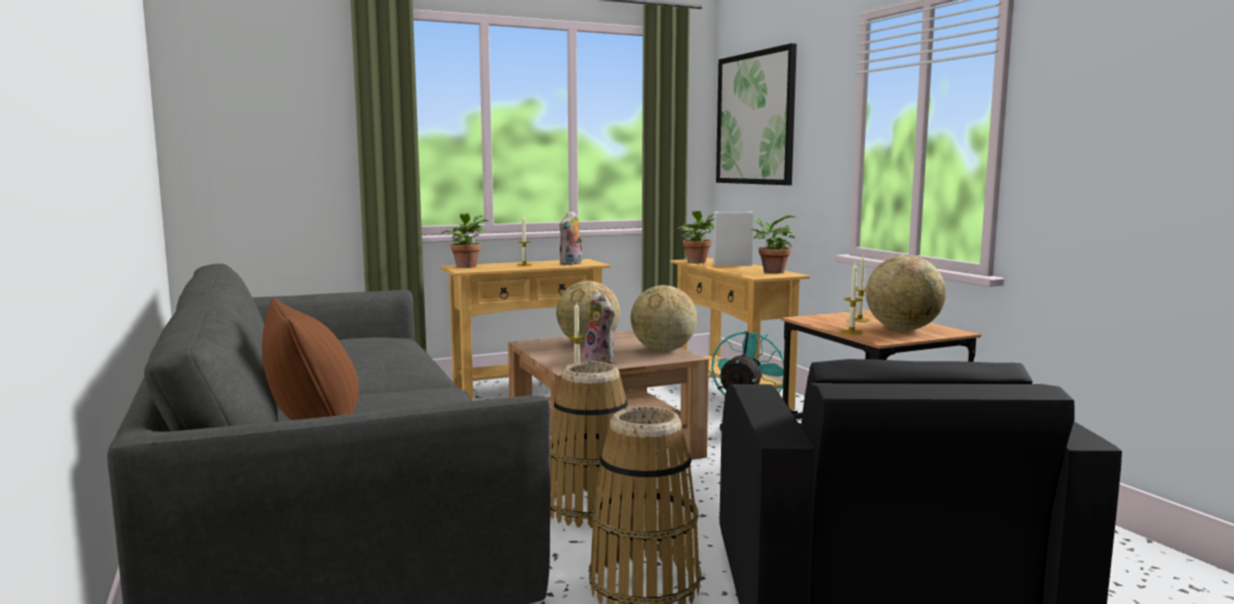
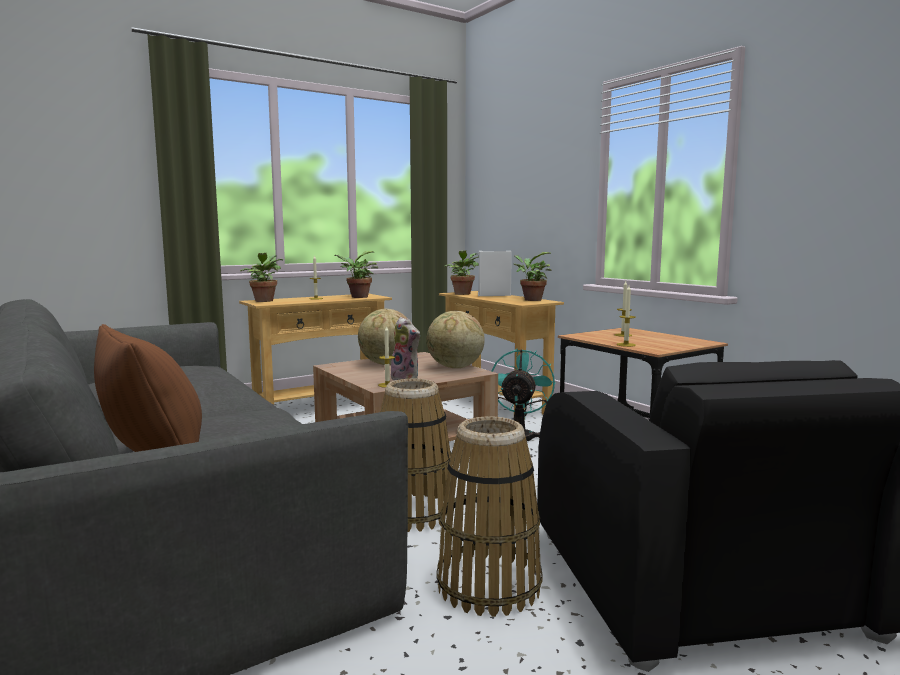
camera: 10 degrees left, 0 degrees up
(571, 263) = (357, 297): plush toy -> potted plant
(755, 118) = (505, 175): picture -> none
(903, 329) = (665, 341): globe -> none

